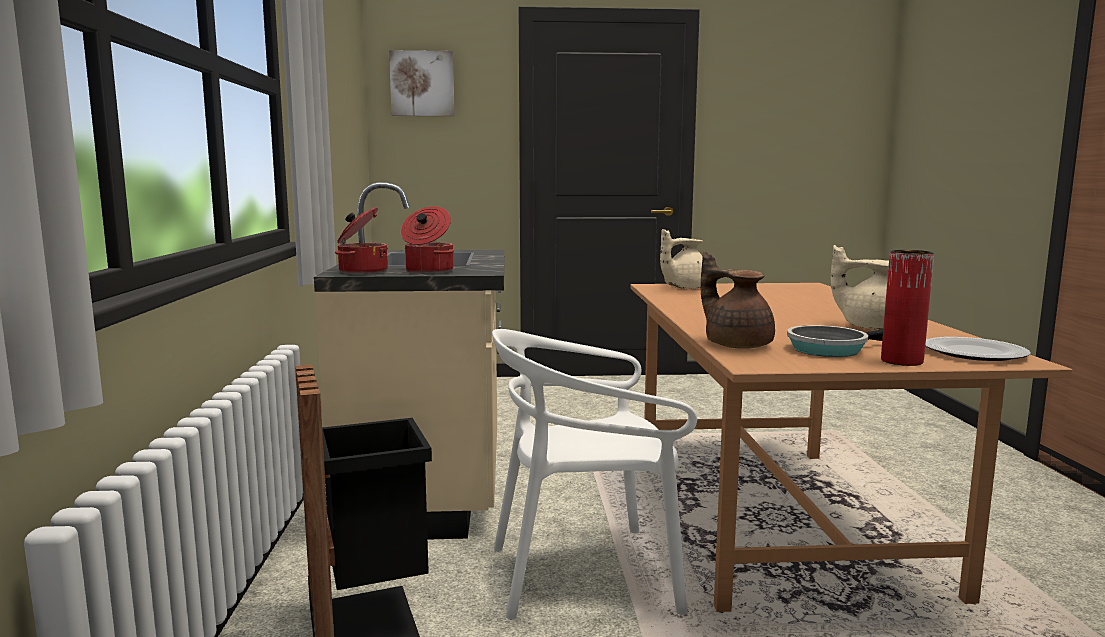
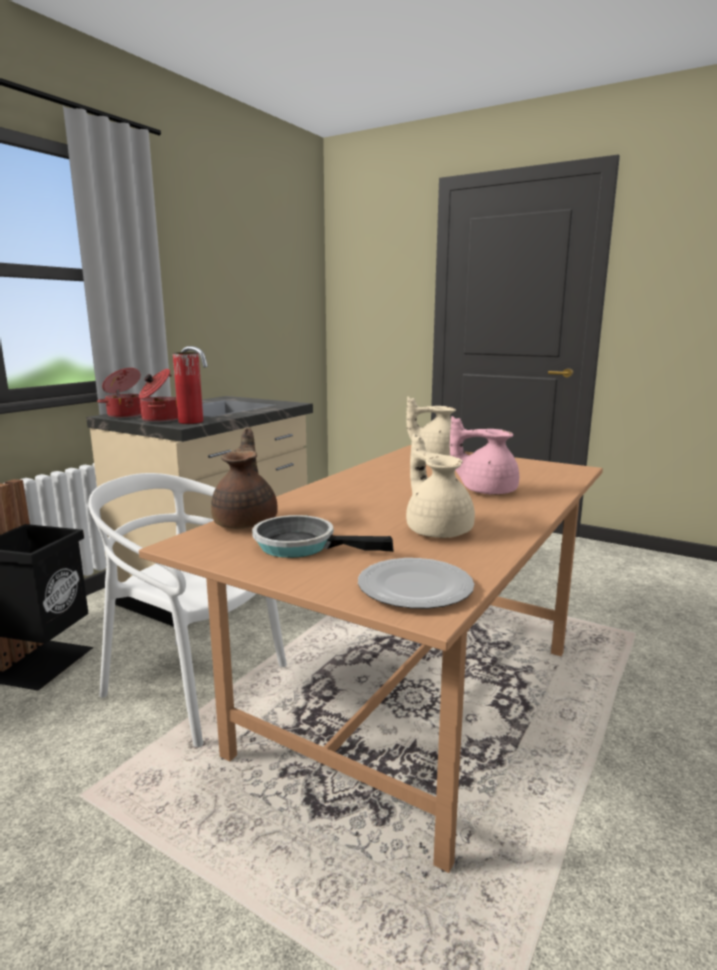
camera: 35 degrees right, 5 degrees up
(422, 84) = (362, 256): picture -> none
(808, 303) = (486, 490): none -> pink teapot
(901, 361) = (305, 576): red vase -> red vase (191, 422)

